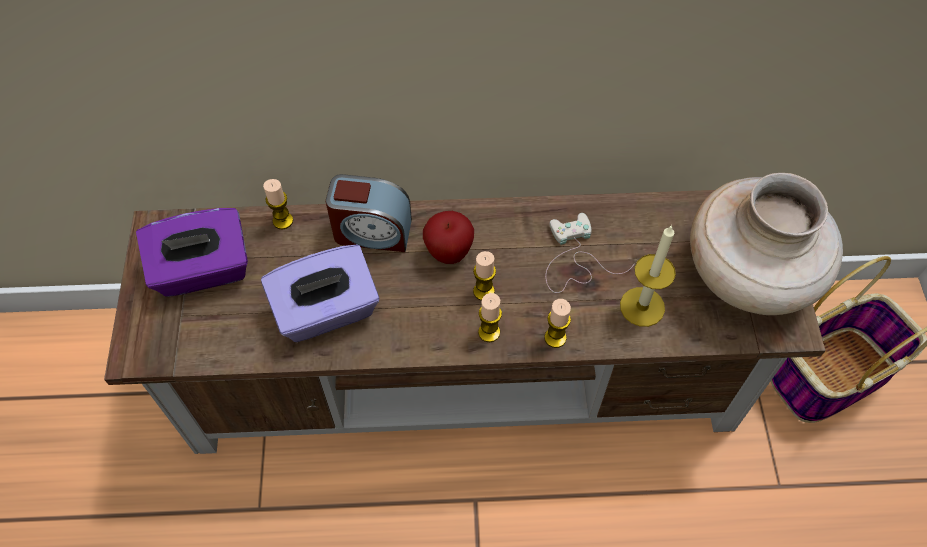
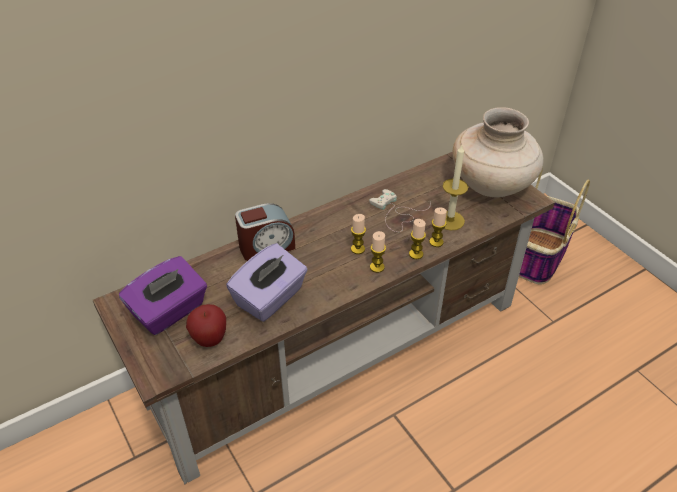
camera: 30 degrees left, 15 degrees down
(283, 221) = (204, 264): candle -> candle (436, 242)
(449, 253) = (322, 239): apple -> apple (210, 340)

